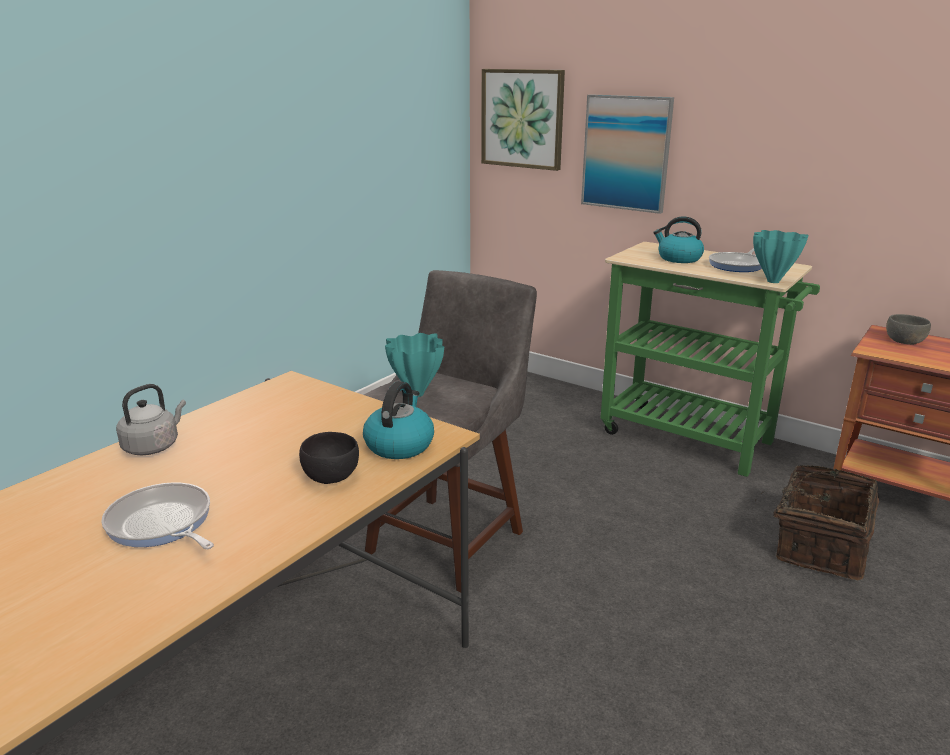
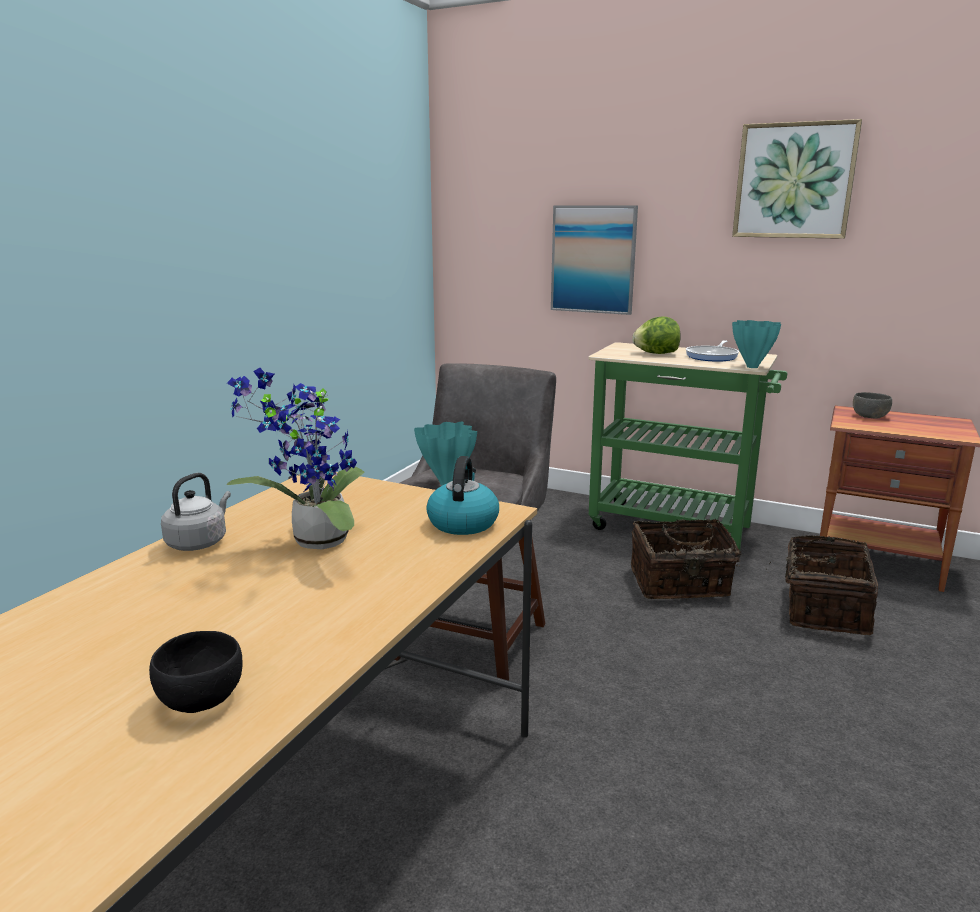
camera: 10 degrees left, 5 degrees down
(162, 524) = (248, 610): frying pan -> none
(253, 455) = (314, 542): none -> potted plant
(331, 475) = (407, 553): black bowl -> black bowl (201, 697)
(522, 118) = (487, 231): picture -> picture (794, 181)
(674, 501) = (680, 583): none -> basket
(678, 258) = (656, 353): kettle -> lettuce

